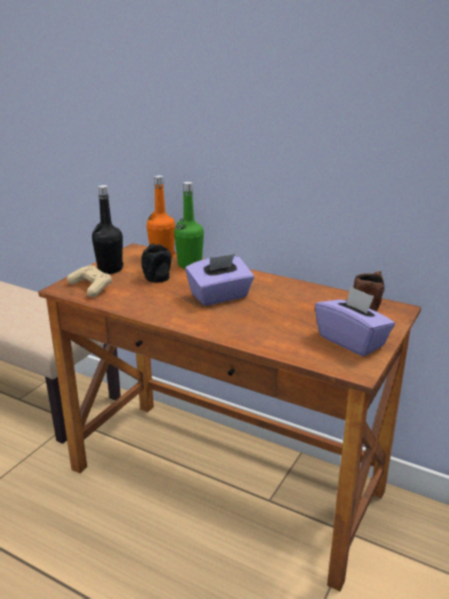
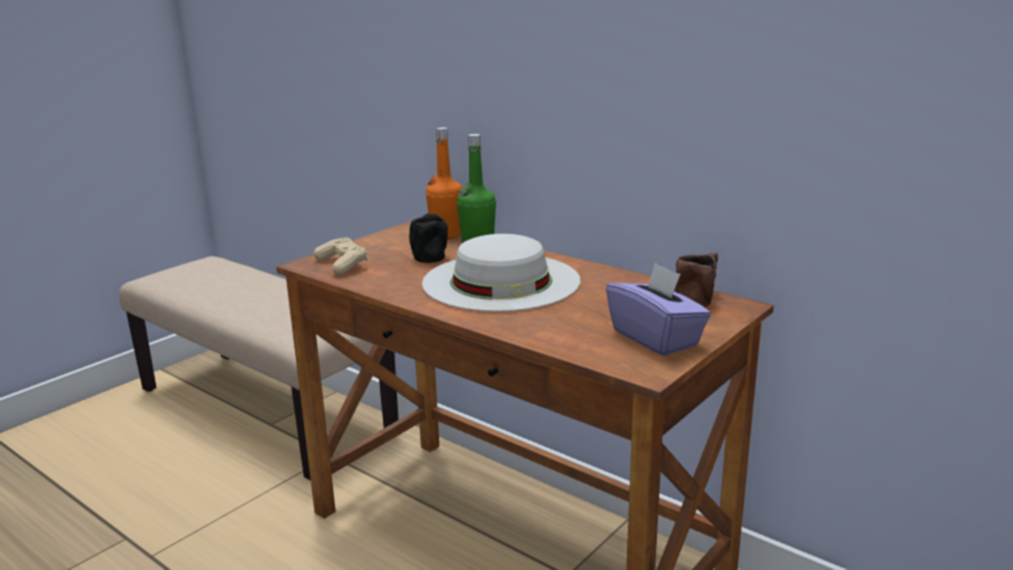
camera: 10 degrees right, 5 degrees down
(110, 269) = (374, 246): black bottle -> none
(220, 296) = (501, 281): purple tissue box -> white hat

